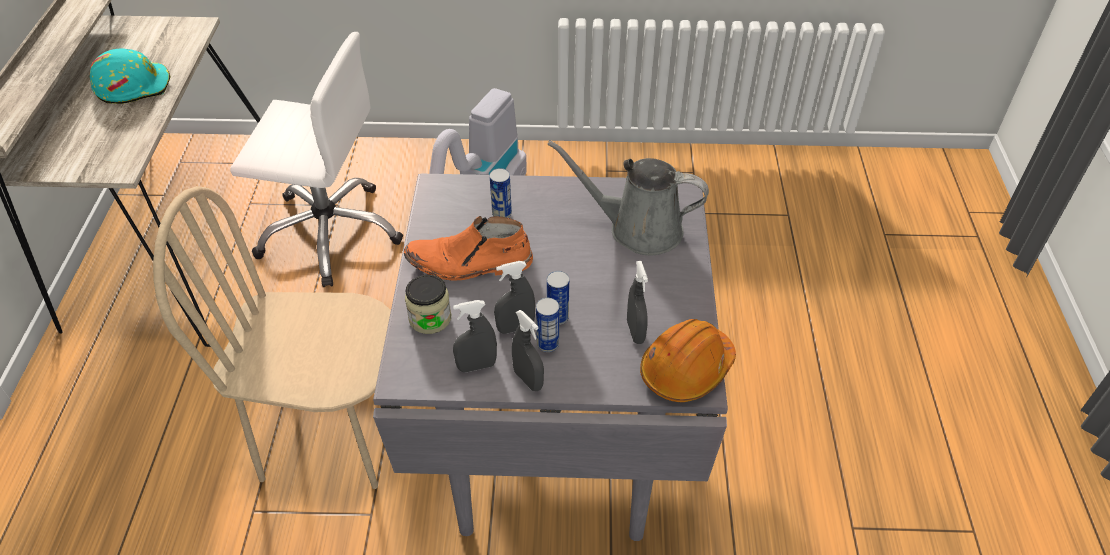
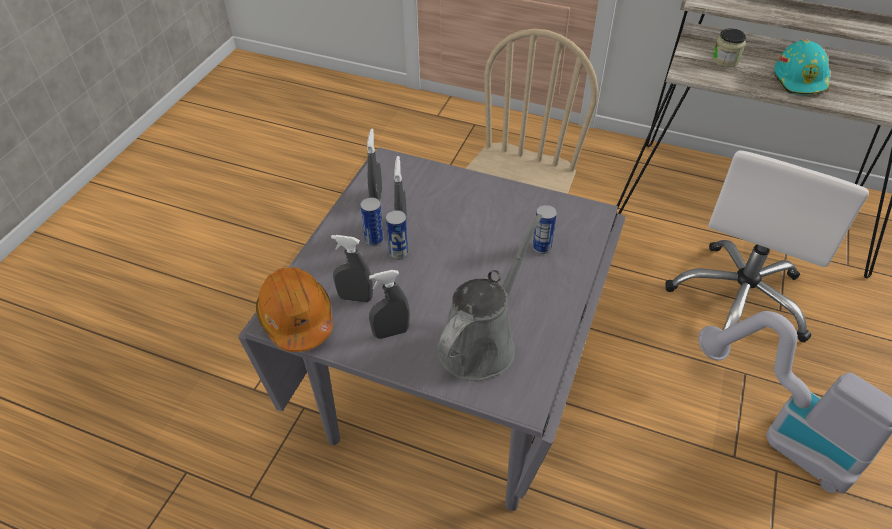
camera: 110 degrees right, 0 degrees up
(430, 318) = (436, 183): jar -> jar (725, 60)
(469, 264) = (485, 214): orange boot -> none
(528, 379) = (347, 221): grey spray bottle -> grey spray bottle (391, 332)

